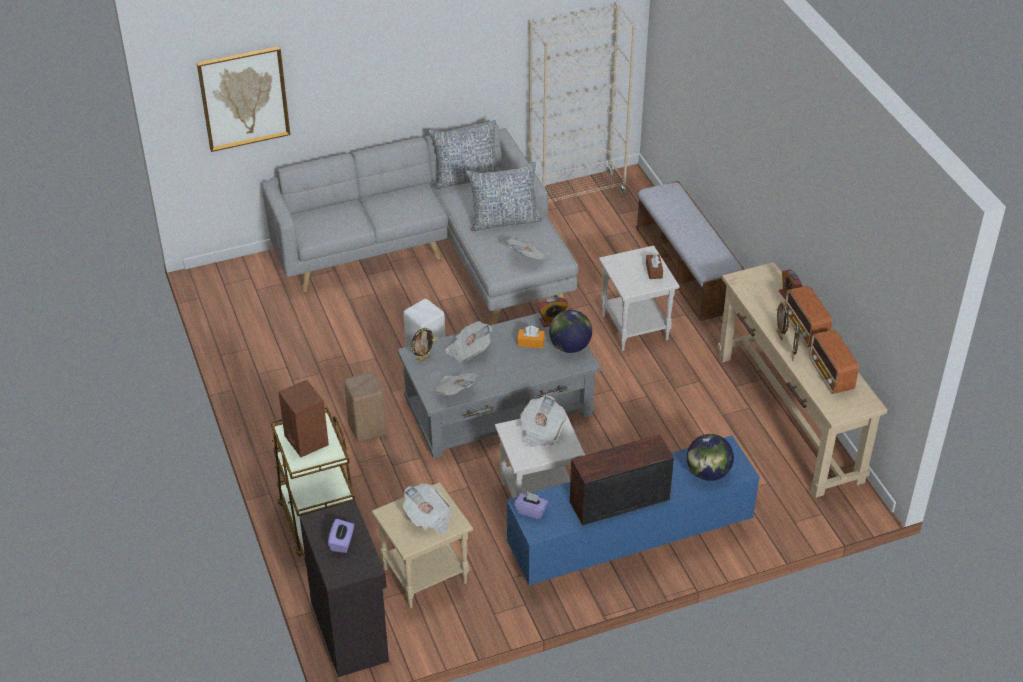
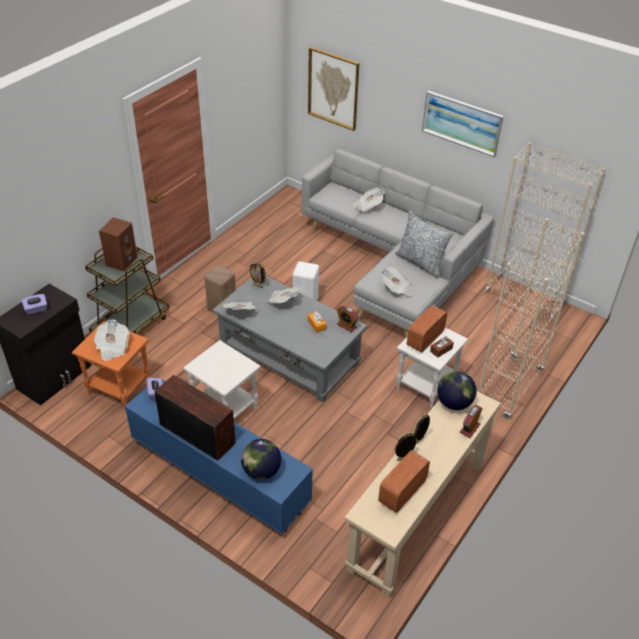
camera: 55 degrees right, 0 degrees up
(425, 574) = (121, 388): beige side table -> orange side table
(439, 44) = (462, 123): none -> picture
(466, 178) = (442, 230): pillow -> none
(540, 431) = (229, 364): newspaper -> newspaper (368, 206)
(569, 346) = (330, 344): globe -> globe (454, 403)
(686, 273) = (509, 388): bench -> beige bookcase
(805, 330) = (440, 454): radio -> radio (424, 339)

